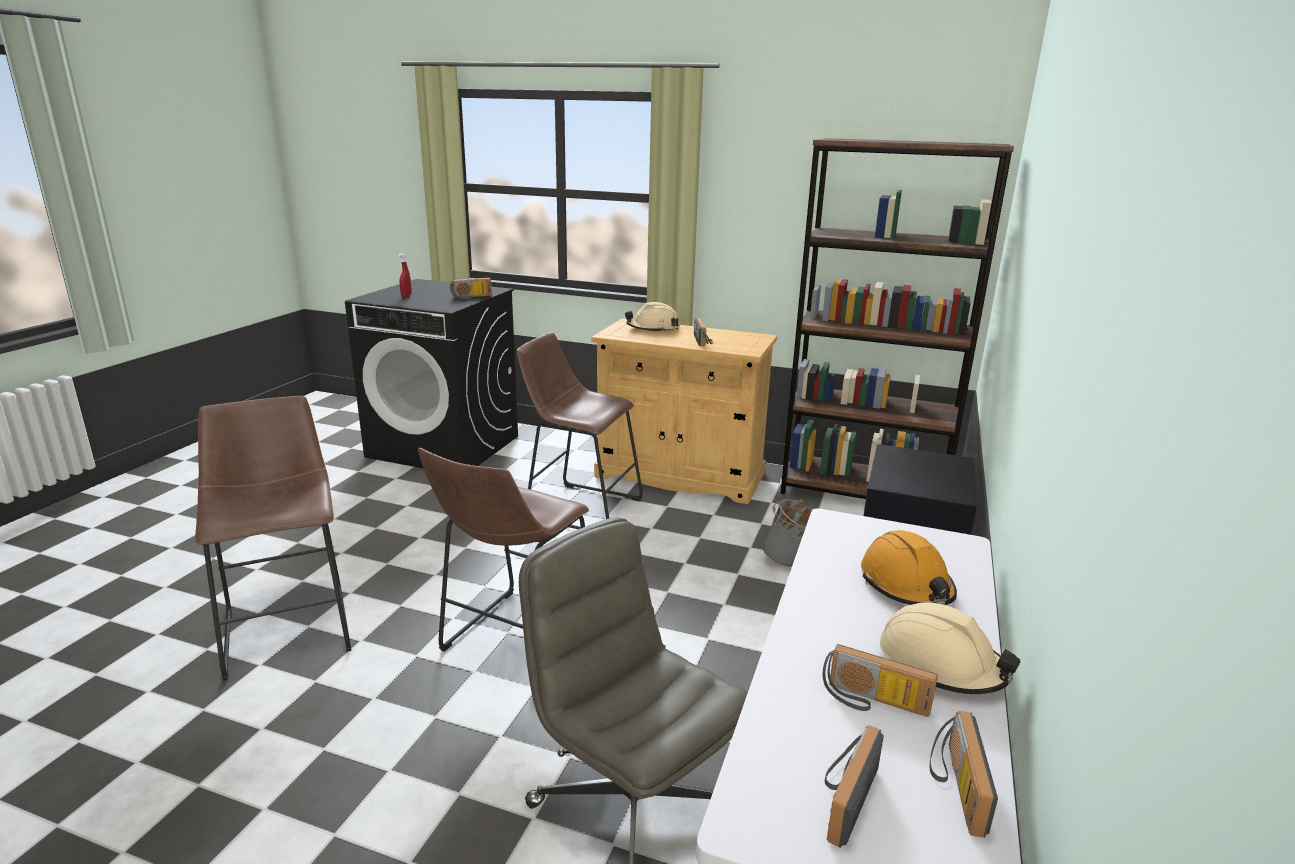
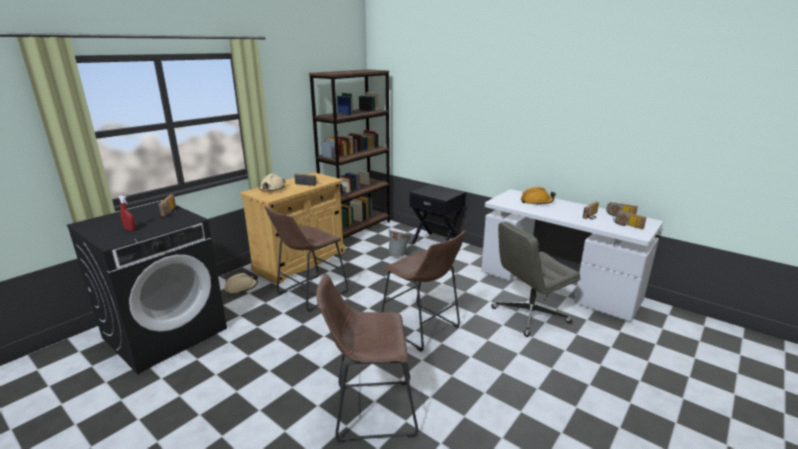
camera: 70 degrees left, 0 degrees up
(941, 665) = (575, 207): beige hard hat -> beige hard hat (241, 288)

